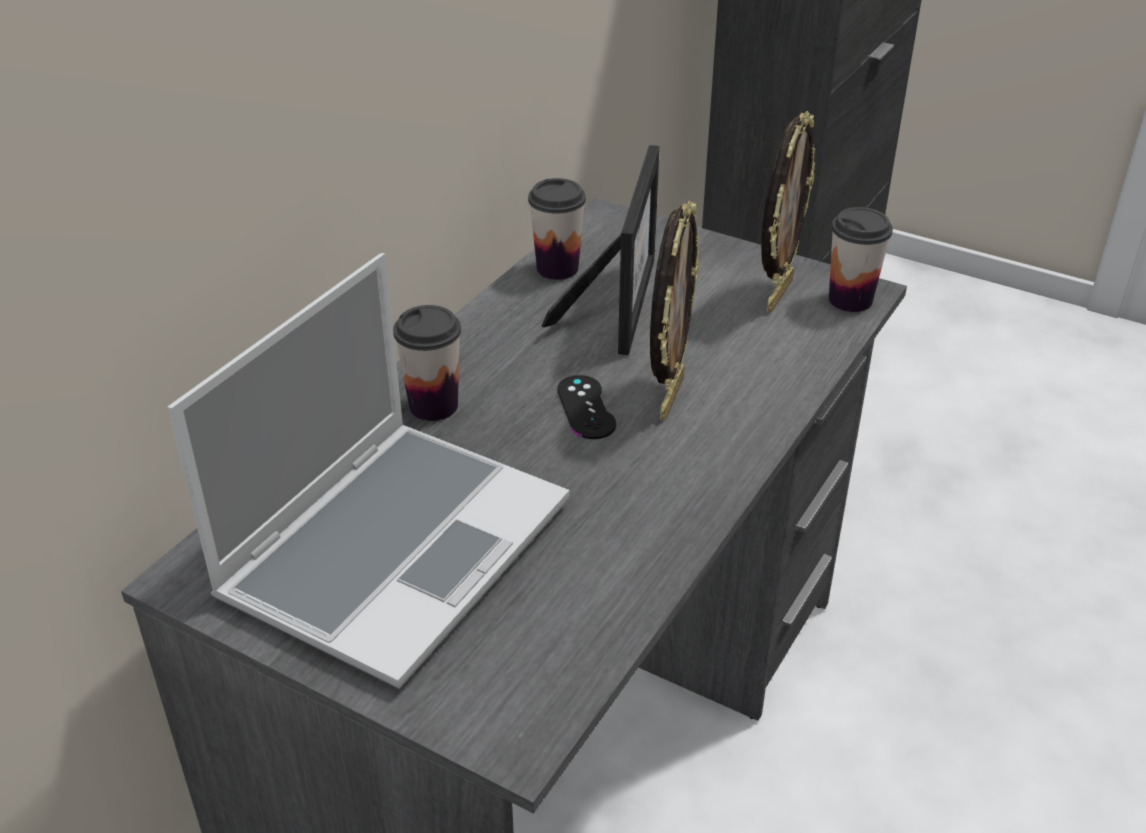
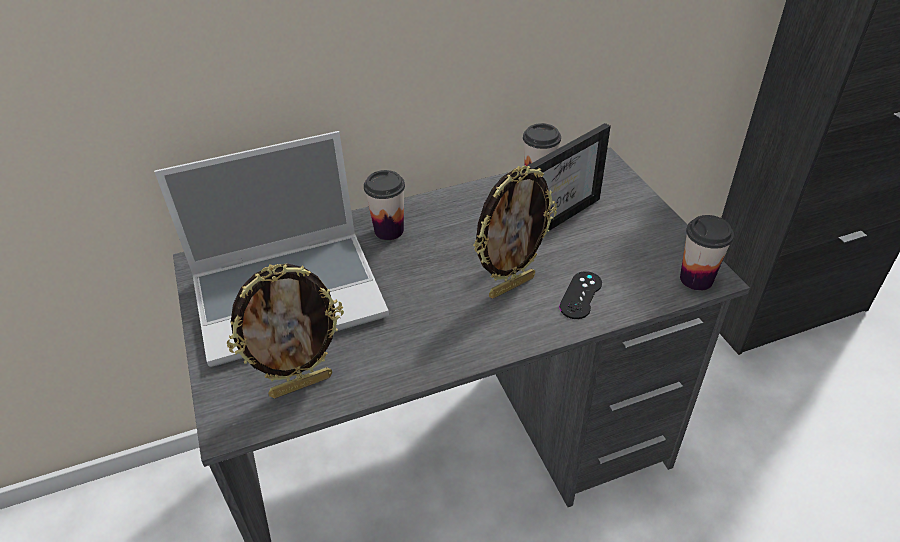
camera: 40 degrees right, 5 degrees up
(586, 407) = (460, 269): black game controller -> black game controller (581, 295)
(777, 294) = (651, 253): picture frame -> picture frame (301, 384)

